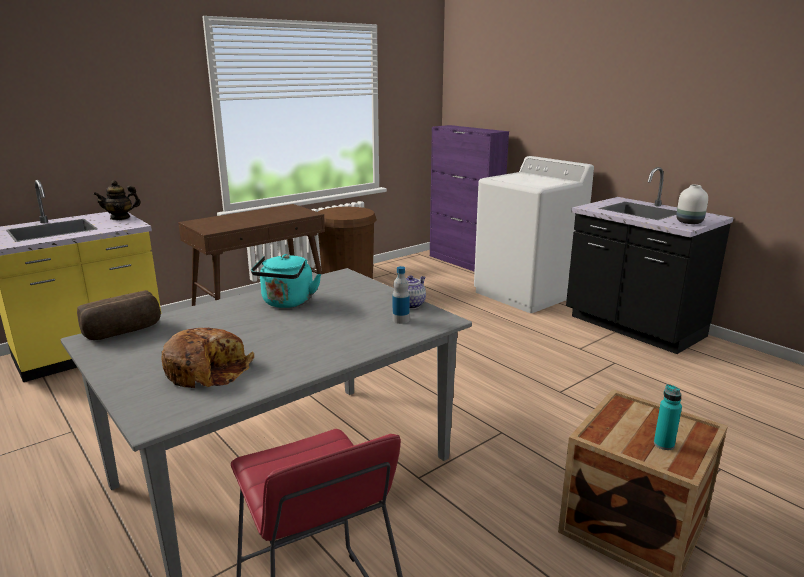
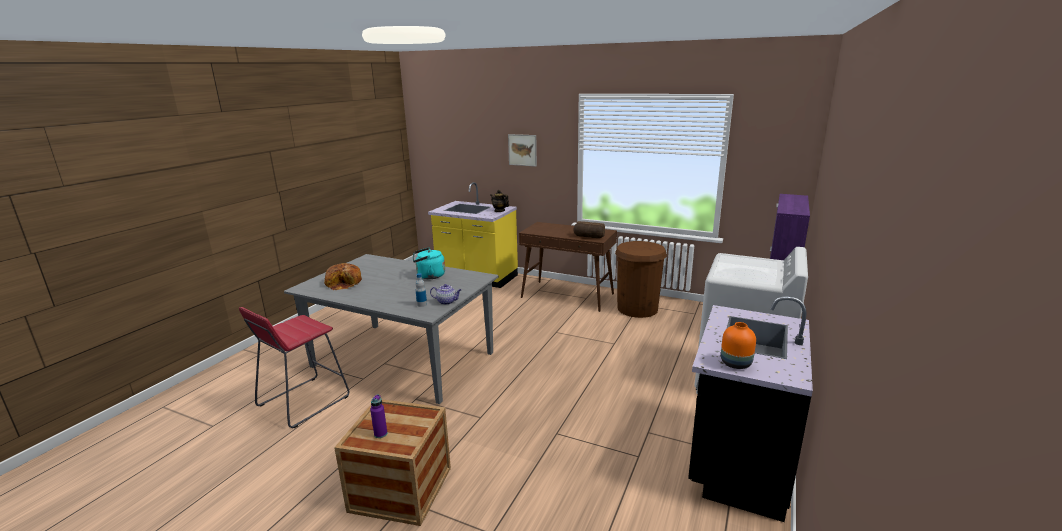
camera: 65 degrees right, 0 degrees up
(116, 110) = (522, 150): none -> picture
(123, 332) = (376, 260): bread -> bread (588, 237)
(664, 444) = (380, 434): turquoise bottle -> purple bottle
(690, 222) = (736, 364): white vase -> orange vase

